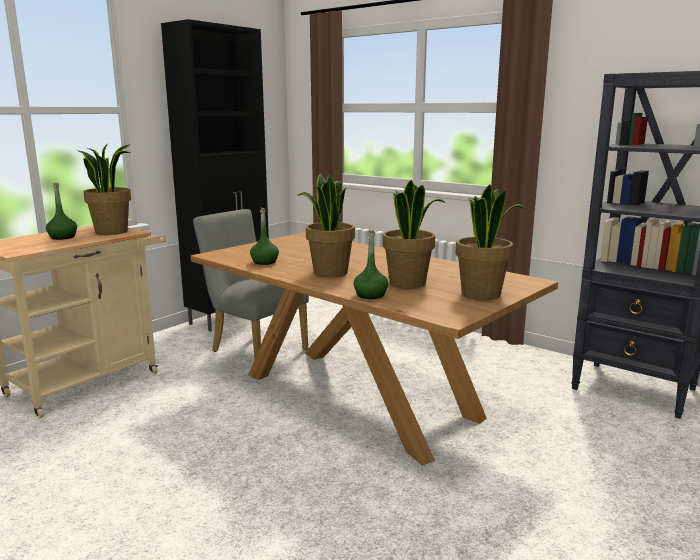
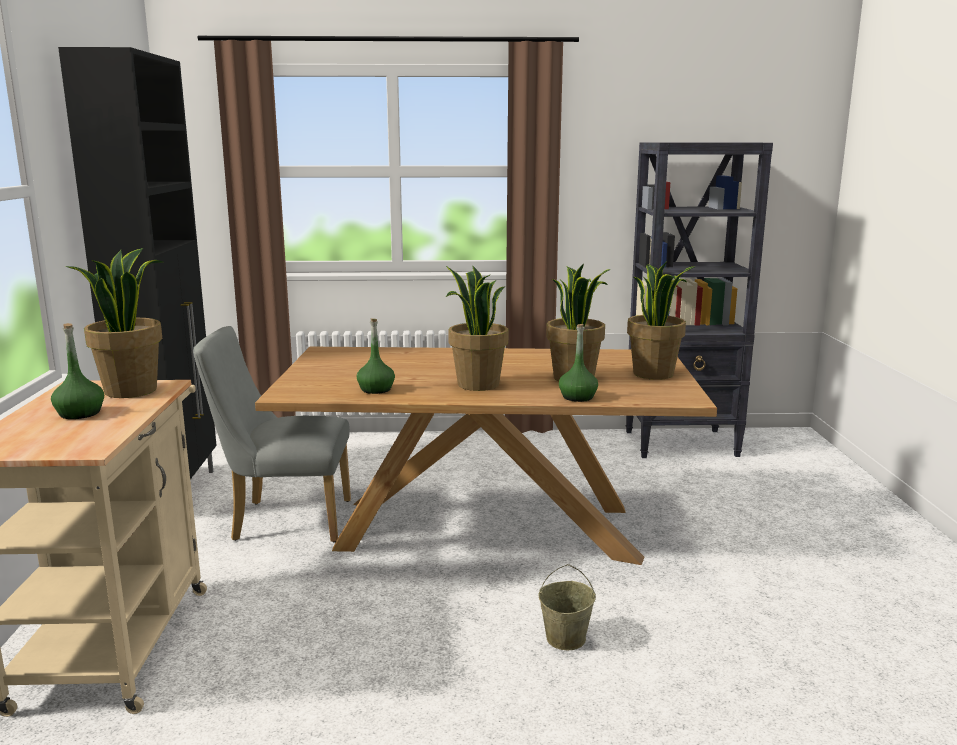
camera: 40 degrees left, 0 degrees up
(280, 487) = (566, 638): none -> beige bucket

